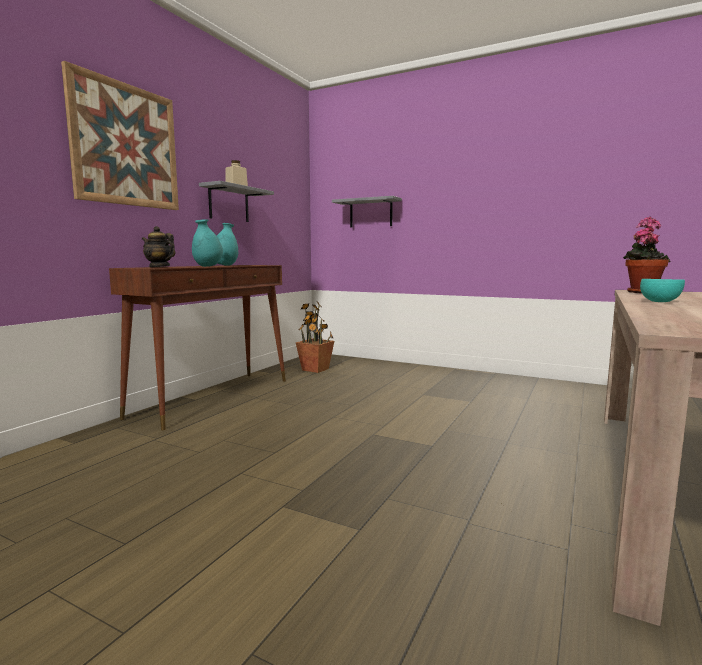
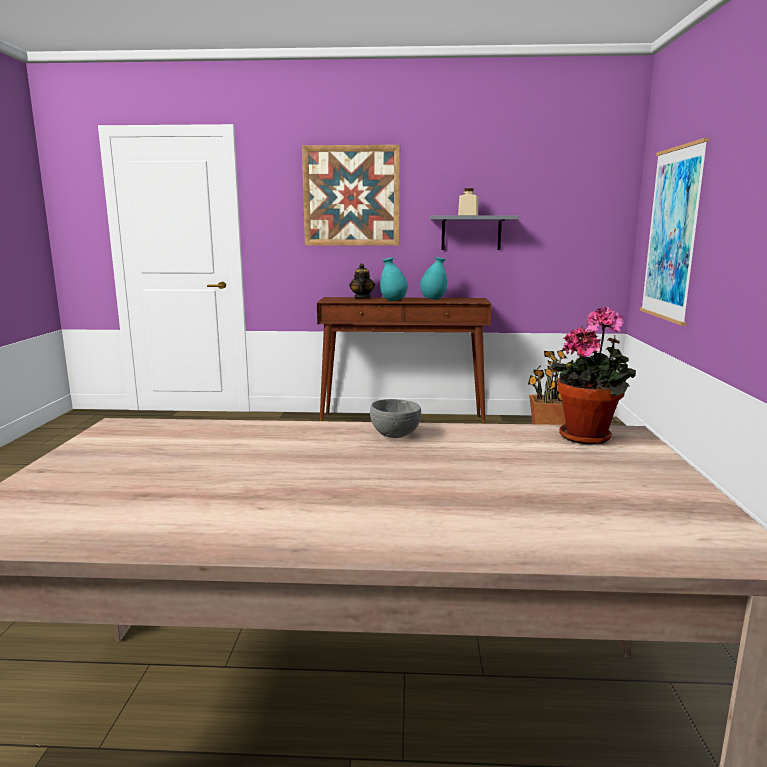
camera: 65 degrees right, 5 degrees up
(371, 213) = (672, 234): grey shelf -> picture
(659, 302) = (394, 435): turquoise bowl -> grey bowl

